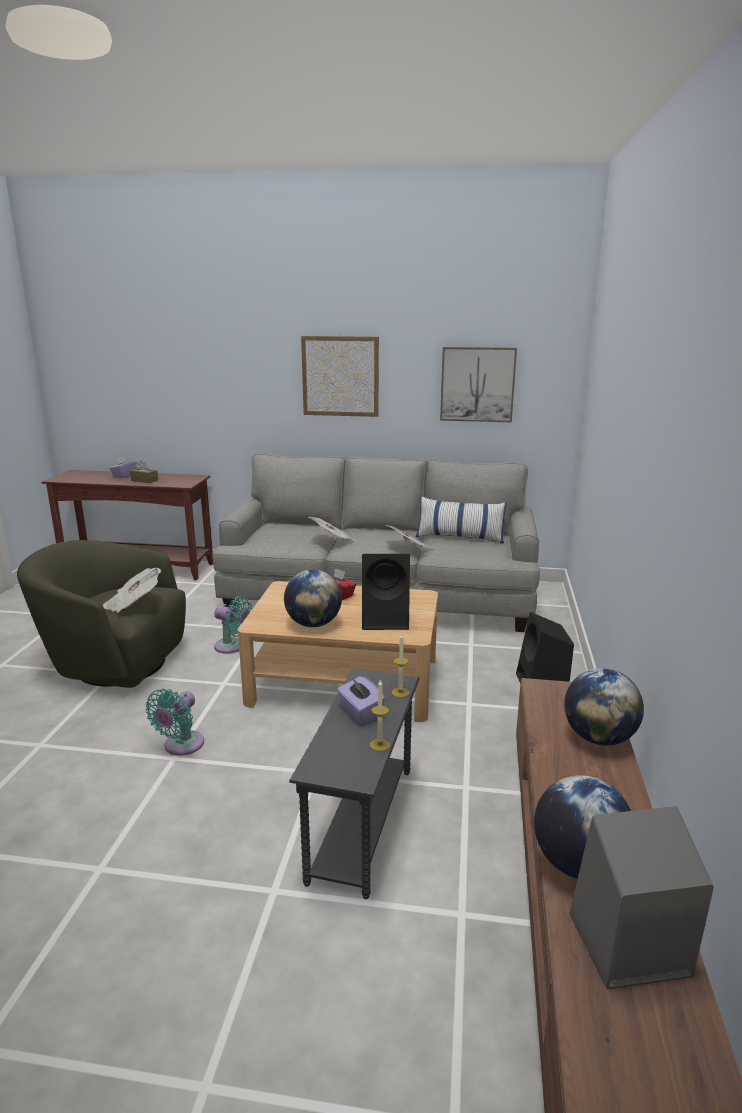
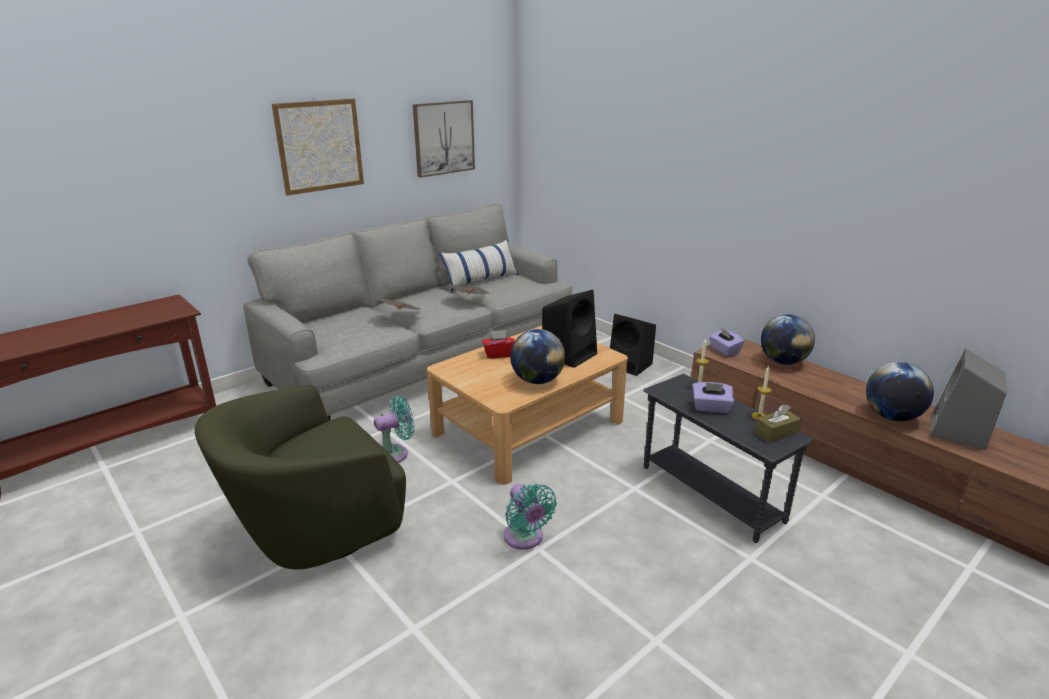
camera: 50 degrees left, 5 degrees up
(124, 475) = (59, 328): purple tissue box -> purple tissue box (724, 351)
(133, 604) = (354, 445): newspaper -> none
(144, 480) = (110, 324): brown tissue box -> brown tissue box (776, 433)

